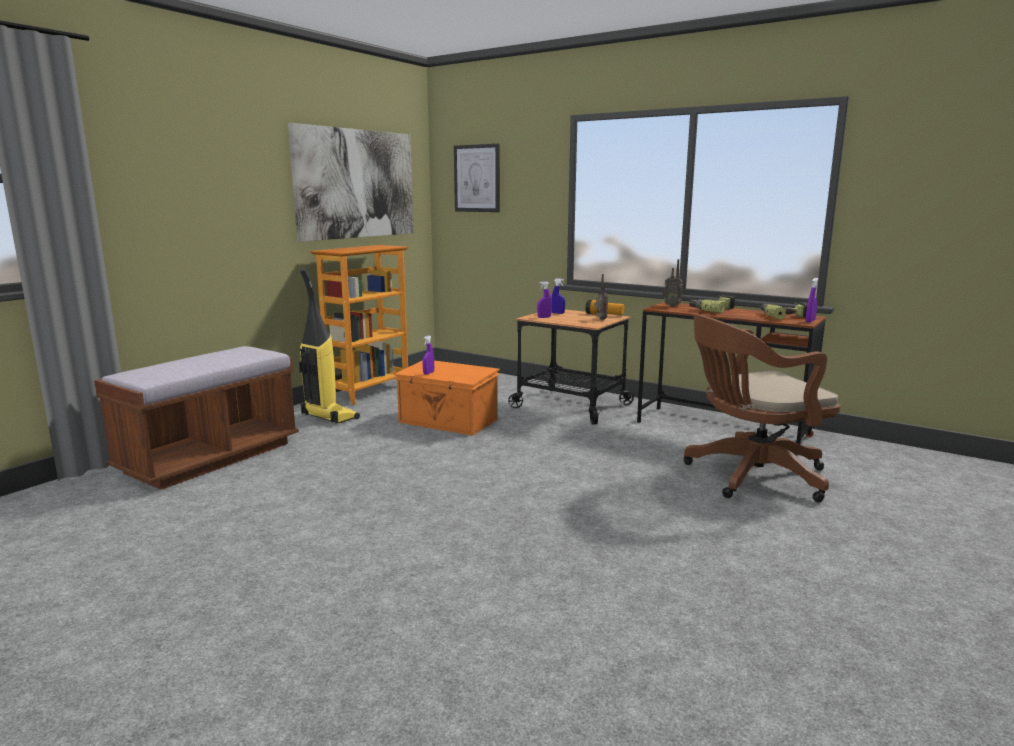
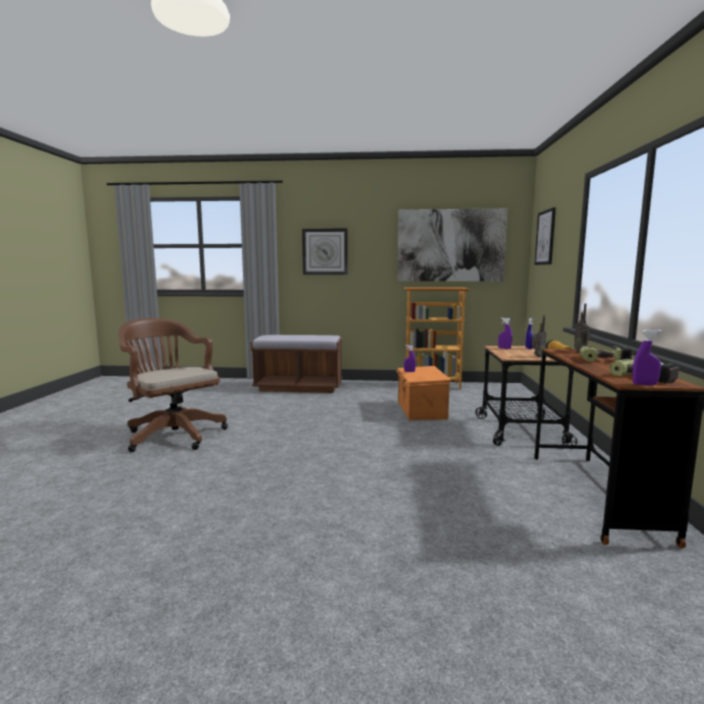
camera: 60 degrees right, 5 degrees down
(179, 193) = (325, 251): none -> wall clock
(329, 417) = (379, 389): vacuum cleaner -> none
(750, 476) = (490, 524): brown office chair -> brown office chair (173, 434)

